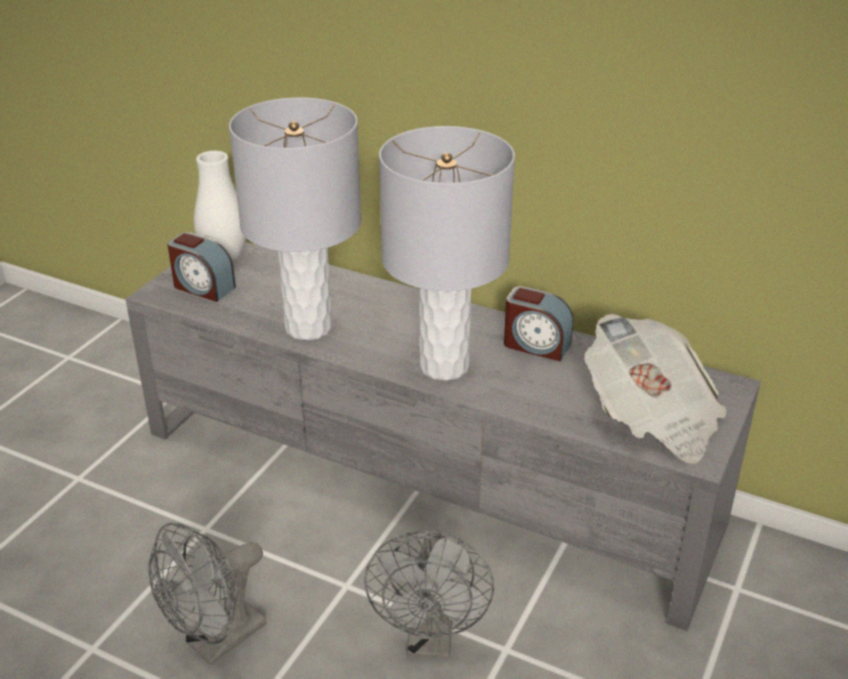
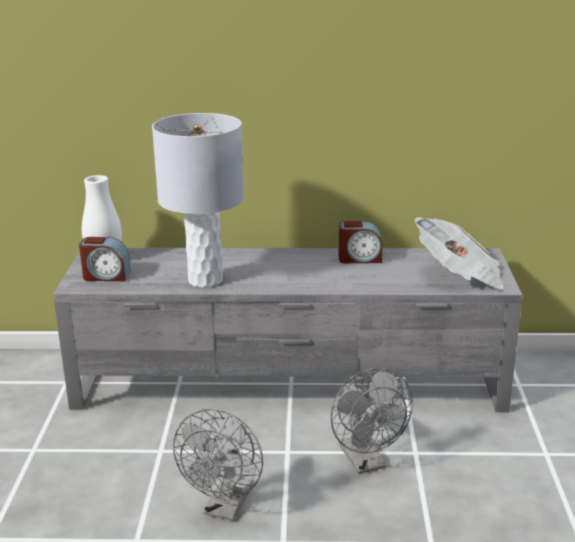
camera: 25 degrees left, 10 degrees down
(444, 365) = (314, 279): grey table lamp -> none

